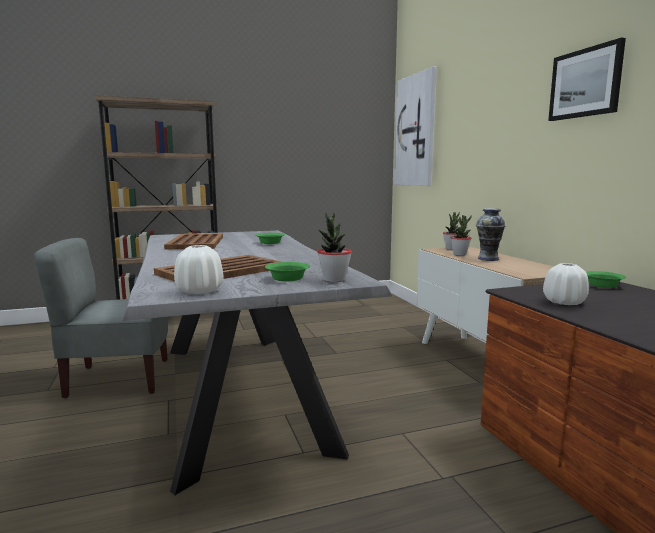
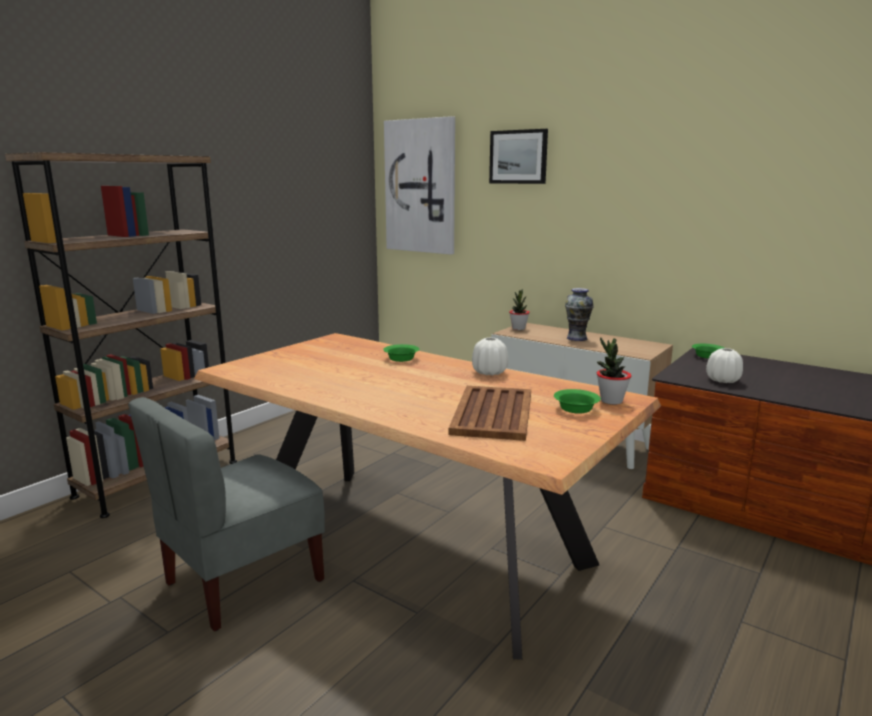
camera: 35 degrees left, 5 degrees up
(196, 242) = (317, 374): brown tray -> none
(200, 291) = (559, 443): white vase -> white vase (489, 372)
(238, 393) = (414, 543): grey dining table -> brown dining table
(459, 254) = (543, 336): potted plant -> none
(585, 83) = (664, 174): picture -> picture (518, 157)

